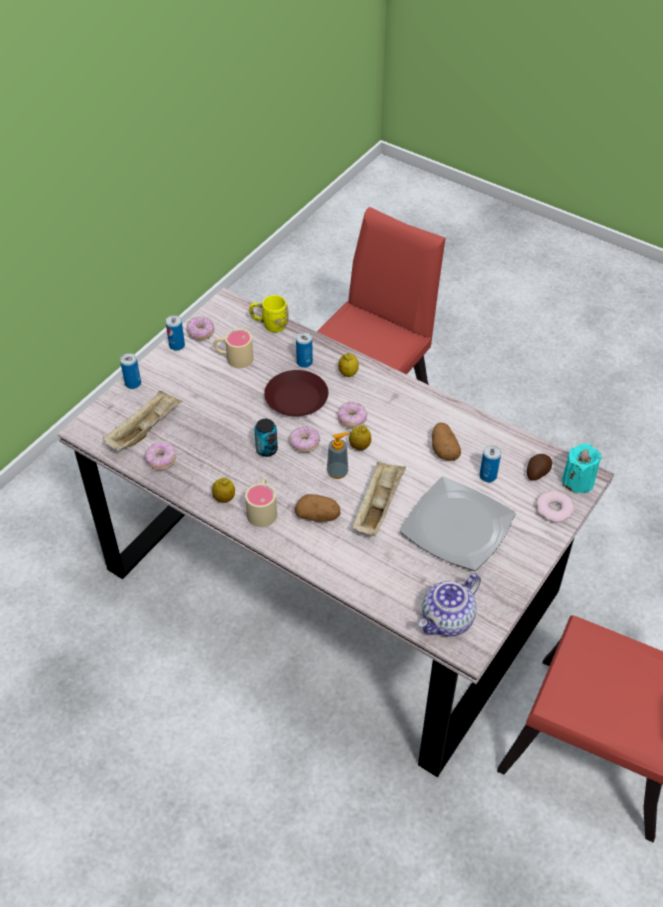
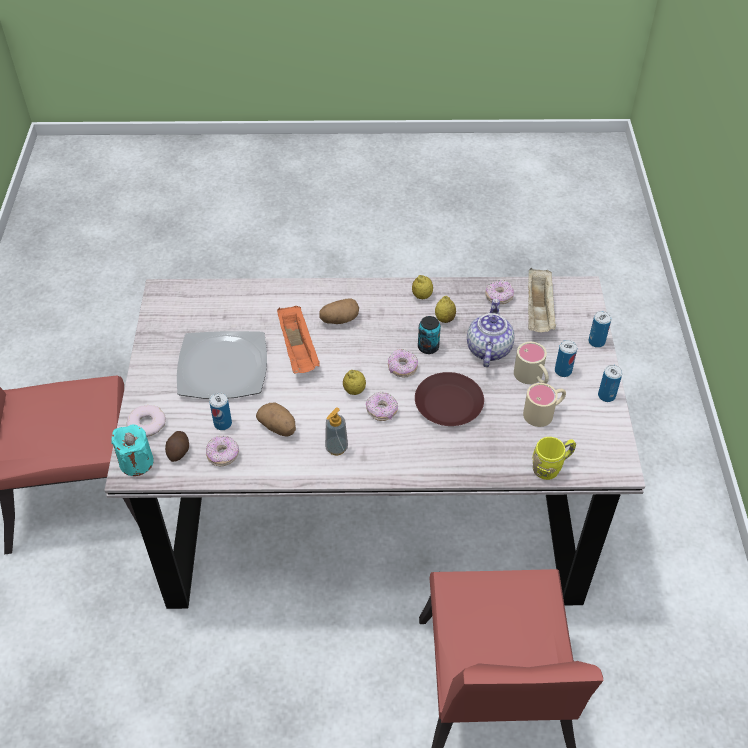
camera: 145 degrees right, 0 degrees up
(201, 333) = (602, 420): donut -> donut (223, 455)
(263, 509) = (386, 303): beige mug -> beige mug (532, 377)
(304, 362) = (477, 444): can -> can (563, 371)
(337, 472) = (354, 359): soap dispenser -> soap dispenser (336, 448)
(348, 373) = (426, 456): lemon -> lemon (444, 319)
(378, 506) = (299, 350): beige tray -> orange tray
(447, 620) = (188, 300): teapot -> teapot (488, 349)

